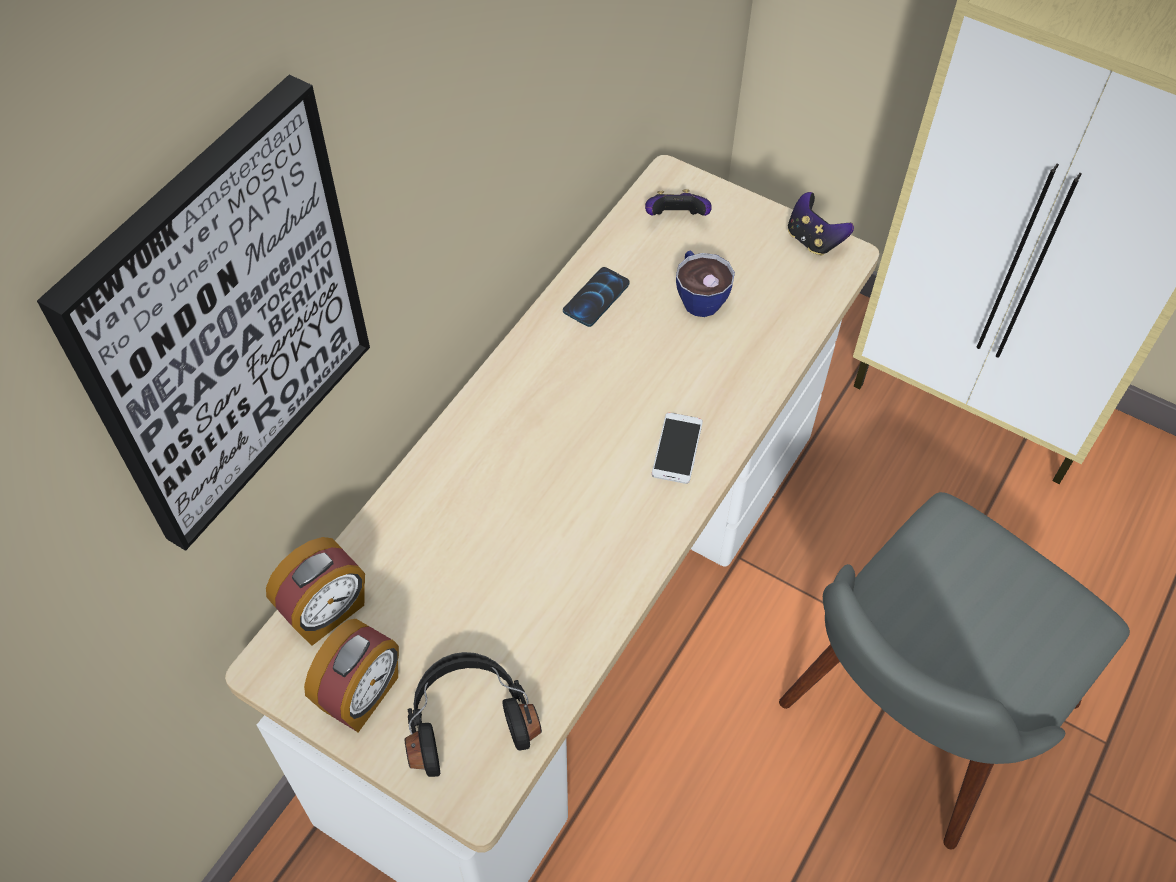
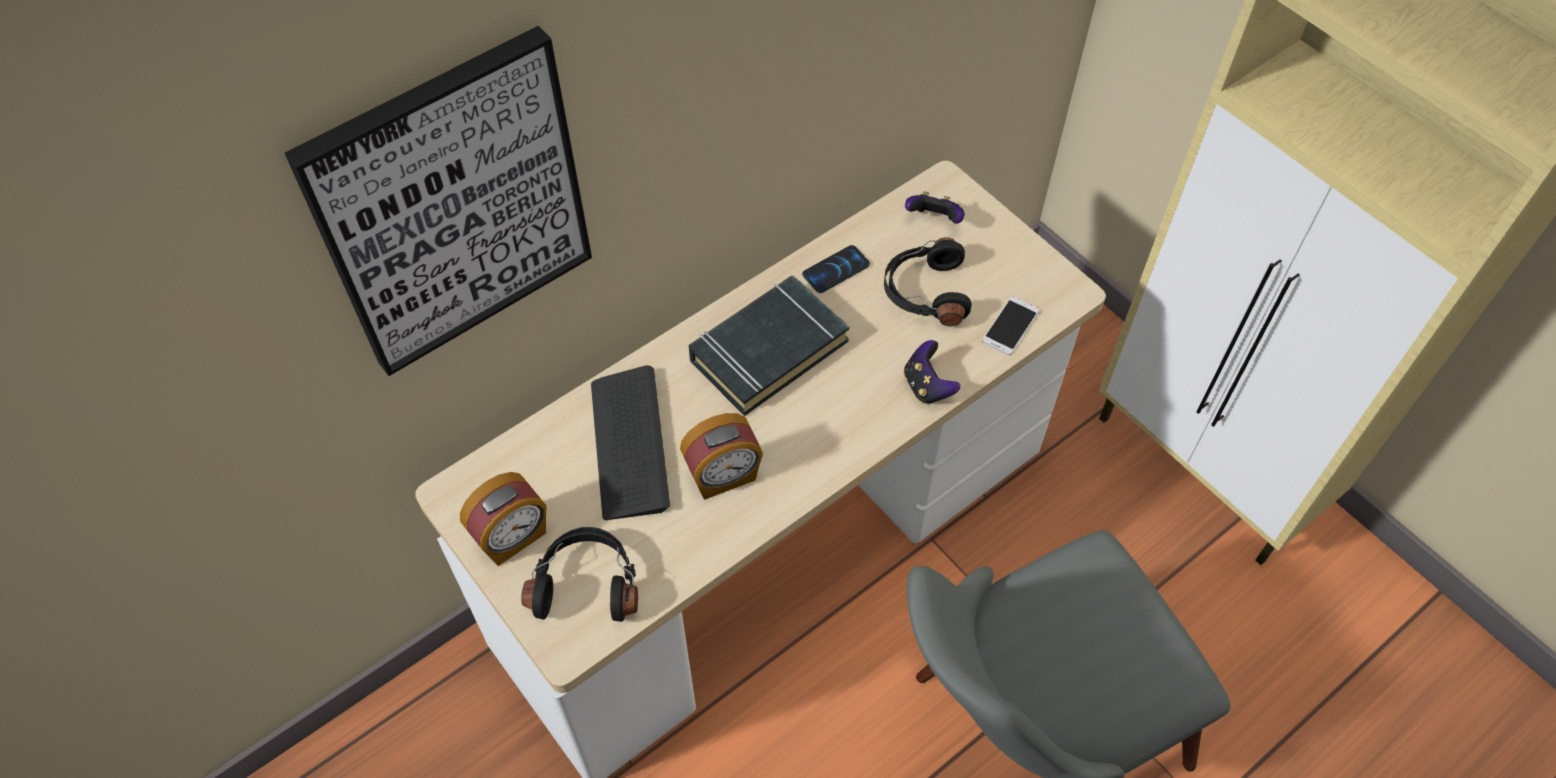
camera: 20 degrees right, 0 degrees up
(326, 612) = (511, 464): alarm clock -> alarm clock (723, 476)
(452, 549) = (629, 444): none -> keyboard
(560, 402) = (768, 350): none -> black book
(677, 448) = (850, 417): phone -> phone (1010, 326)
(698, 296) = (924, 292): cup -> black headphones
(813, 240) = (1049, 271): game controller -> game controller (927, 386)

